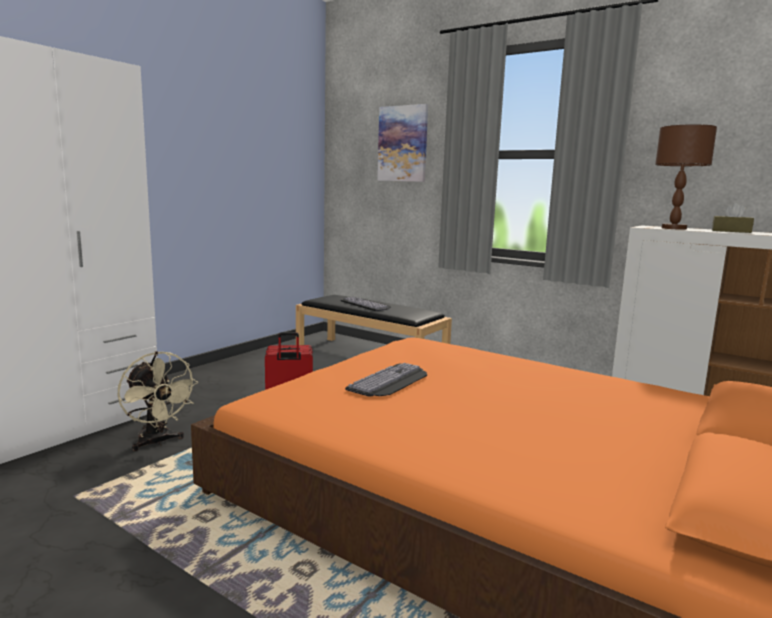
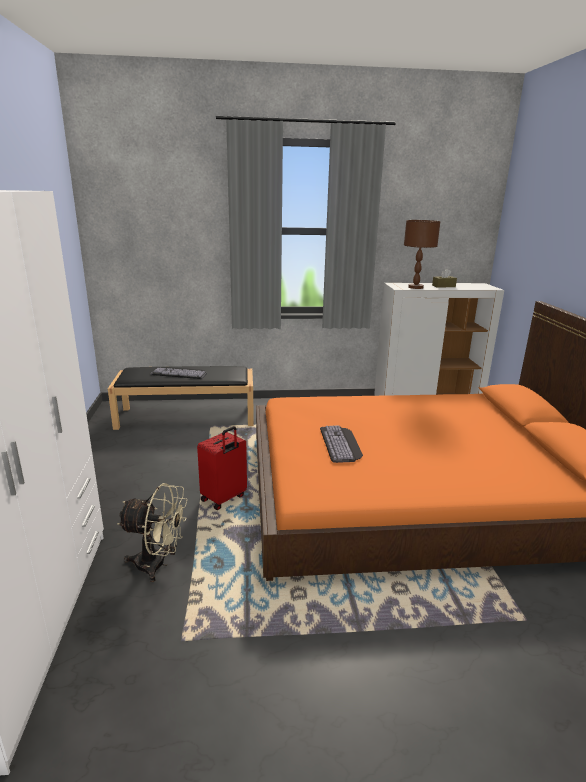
camera: 40 degrees left, 10 degrees up
(403, 144) = (177, 218): picture -> none

